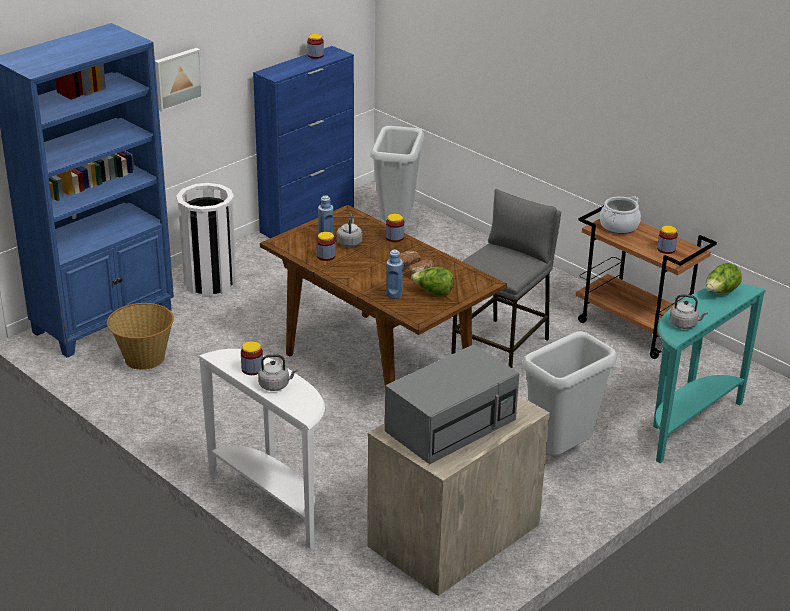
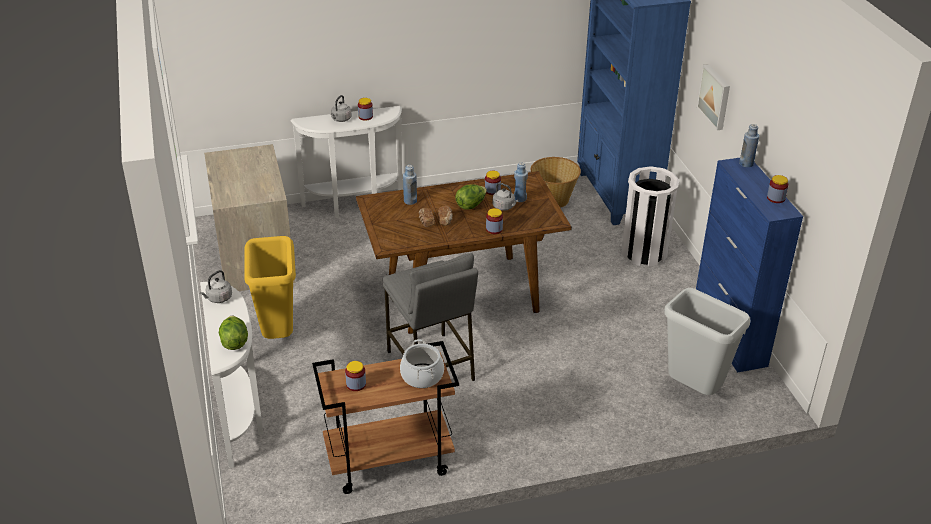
camera: 120 degrees right, 5 degrees up
(269, 71) = (746, 163): none -> blue bottle
(433, 292) = (396, 218): lettuce -> lettuce (471, 205)
(452, 424) = (245, 172): grey microwave -> none
(561, 454) = (277, 334): grey trash can -> yellow trash can
(686, 424) = (240, 417): turquoise console table -> white console table

